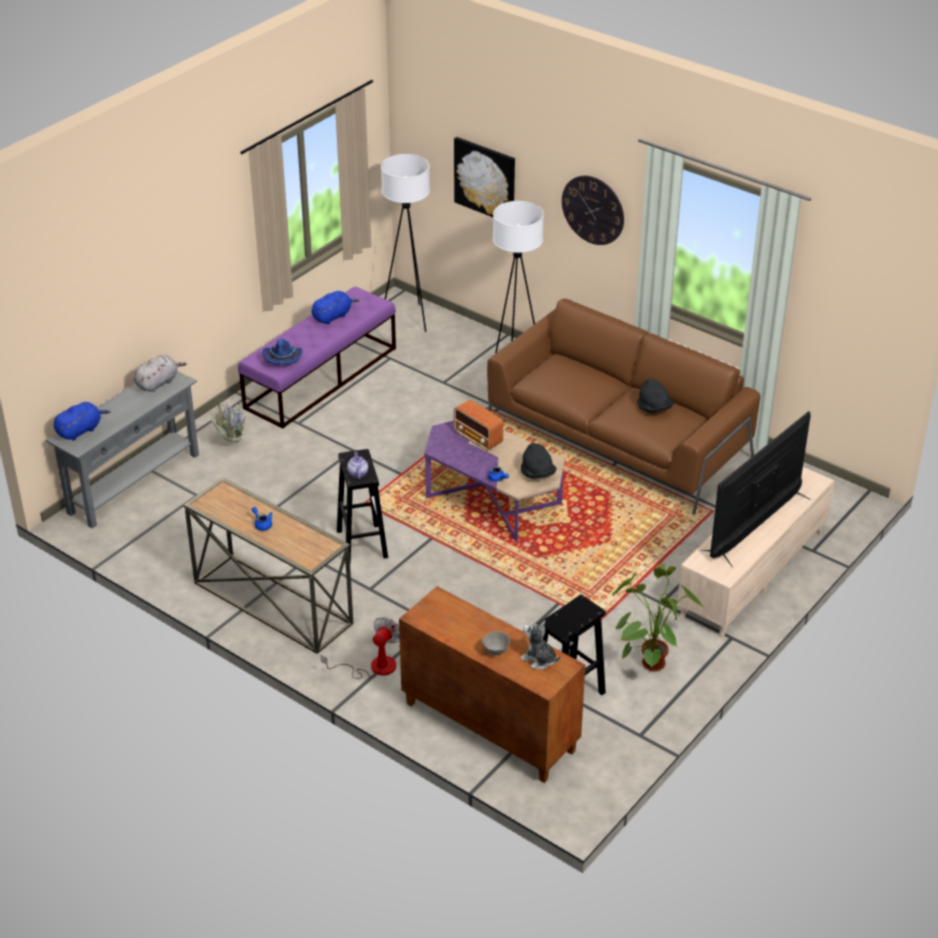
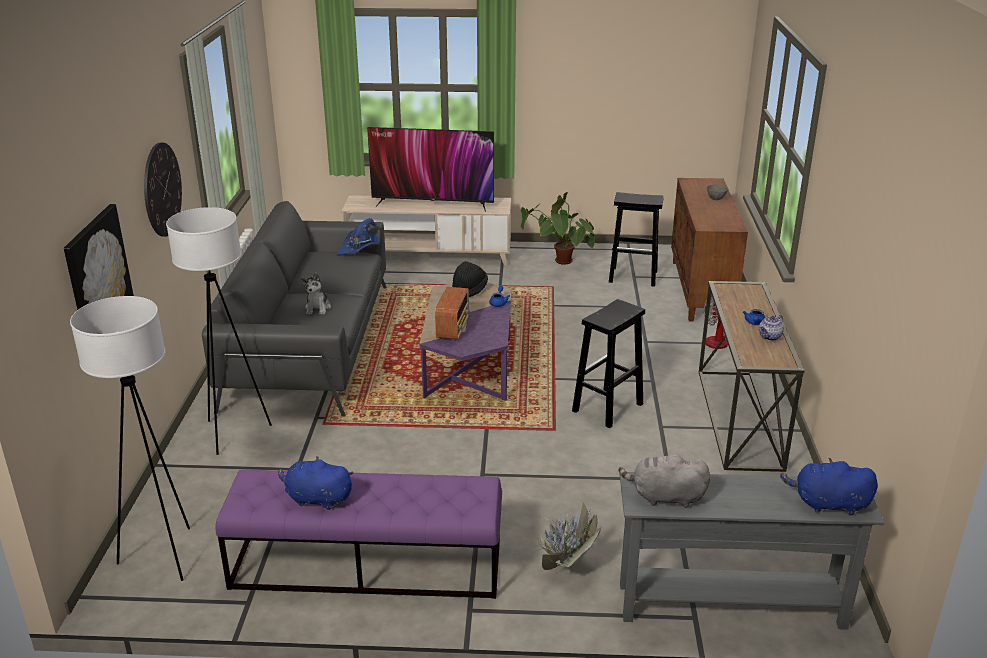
camera: 125 degrees left, 10 degrees down
(283, 359) = (454, 491): blue hat -> blue hat (360, 249)
(357, 473) = (622, 311): teapot -> teapot (769, 337)
(539, 659) = (698, 187): plush toy -> plush toy (318, 308)
(618, 438) = (310, 344): brown sofa -> grey sofa
(654, 408) = (325, 264): black hat -> none

